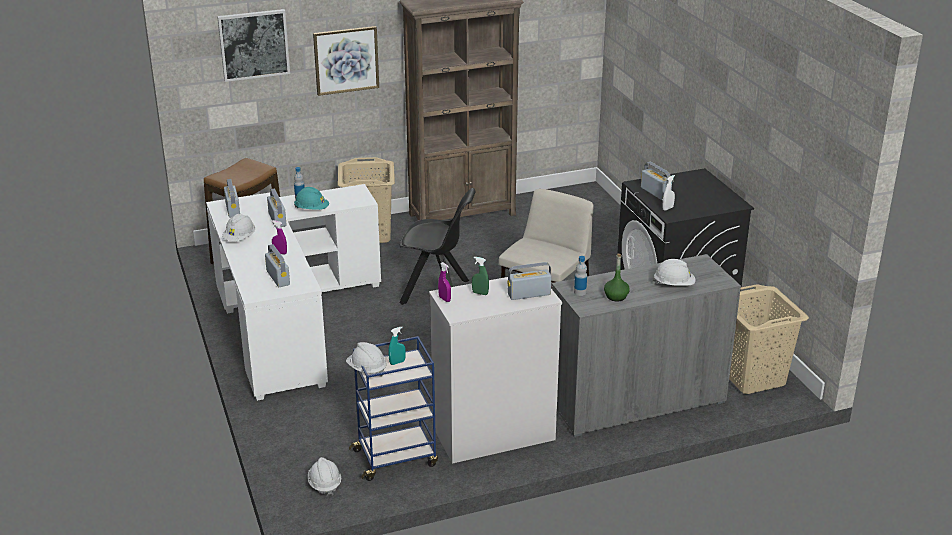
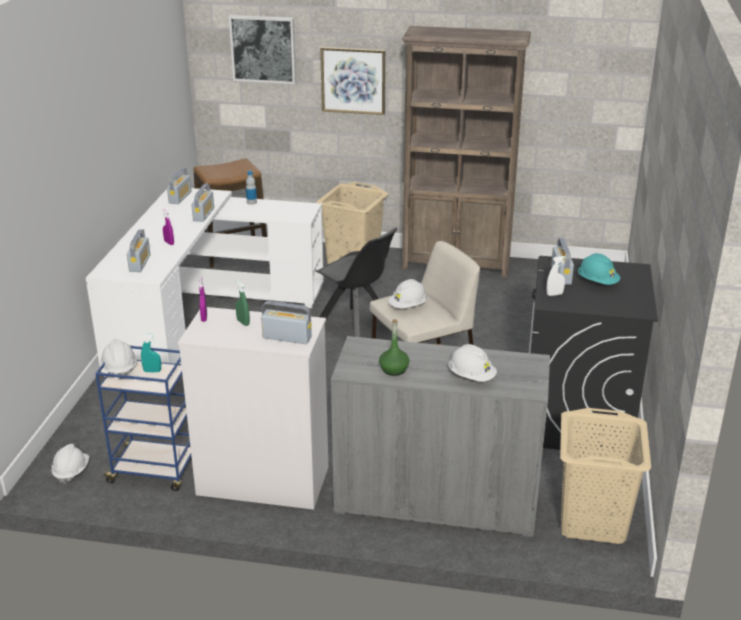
camera: 30 degrees right, 0 degrees up
(240, 238) = (154, 222): white hard hat -> white hard hat (408, 306)
(312, 209) = (249, 214): turquoise hard hat -> turquoise hard hat (597, 282)
(580, 292) = (362, 354): bottle -> none

